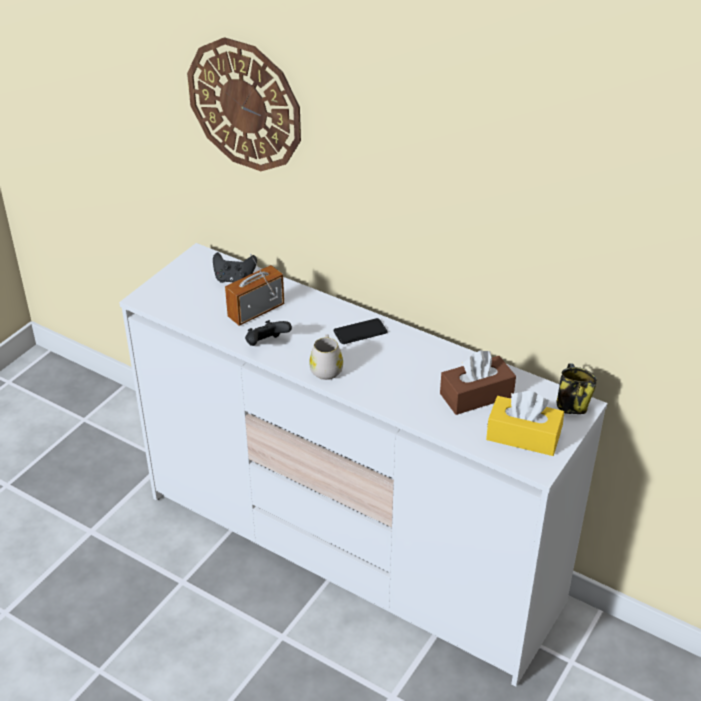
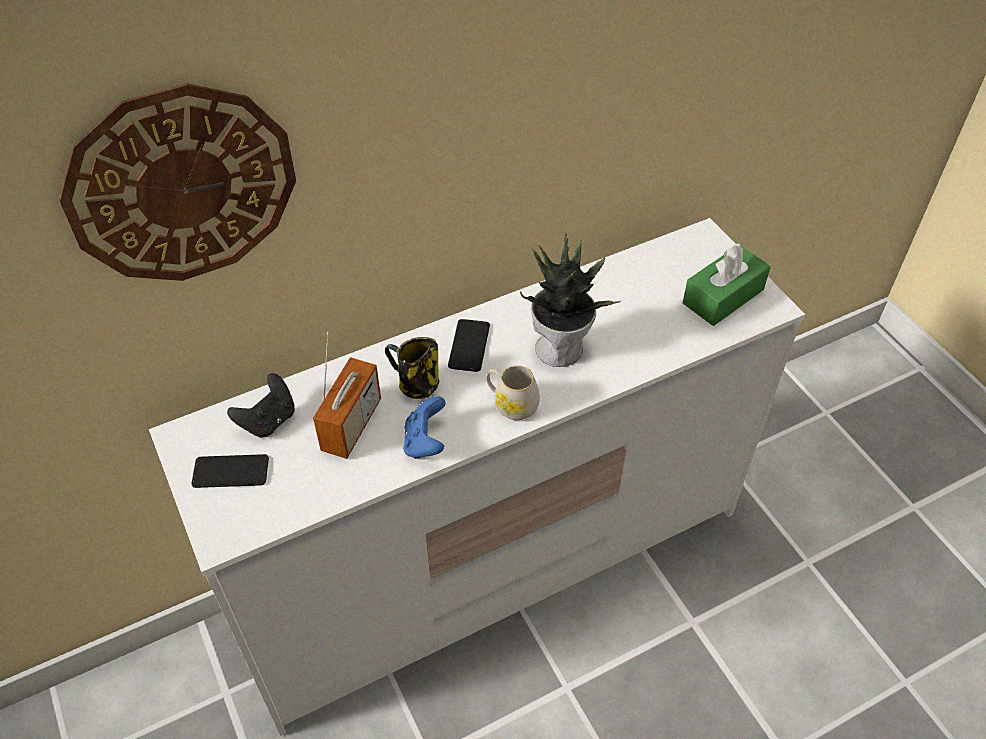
camera: 60 degrees left, 10 degrees up
(189, 282) = (231, 472): none -> phone
(256, 311) = (352, 425): radio -> radio turned 150 degrees counterclockwise
(266, 344) = (425, 442): black game controller -> blue game controller
(395, 373) = (561, 348): none -> potted plant
(476, 395) = (640, 301): brown tissue box -> none
(523, 436) = (723, 296): yellow tissue box -> green tissue box
(571, 405) = (699, 242): mug -> mug (416, 385)

